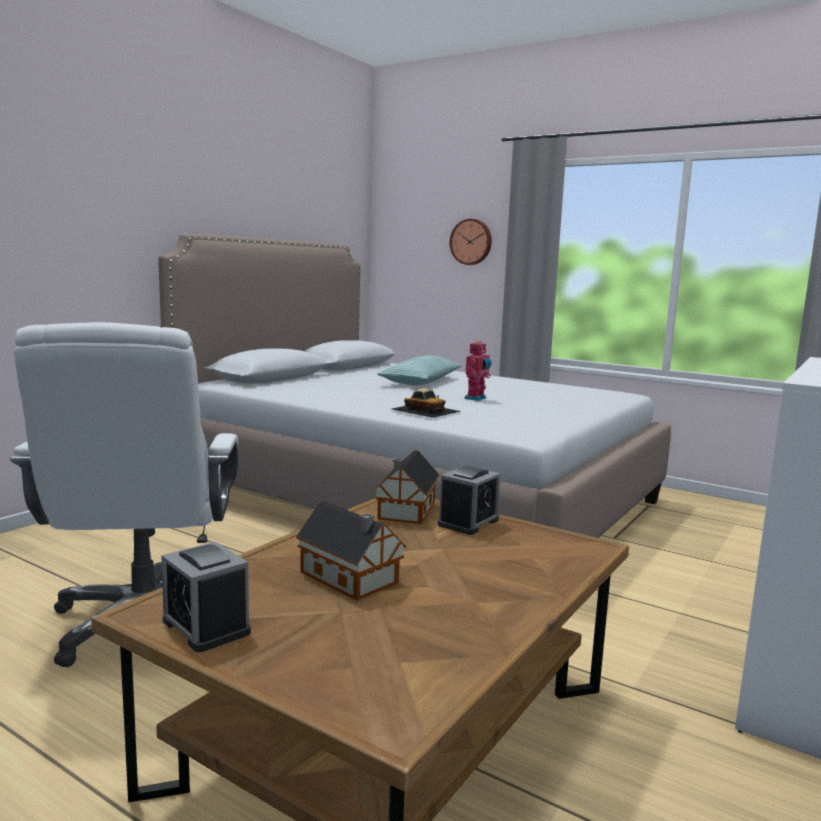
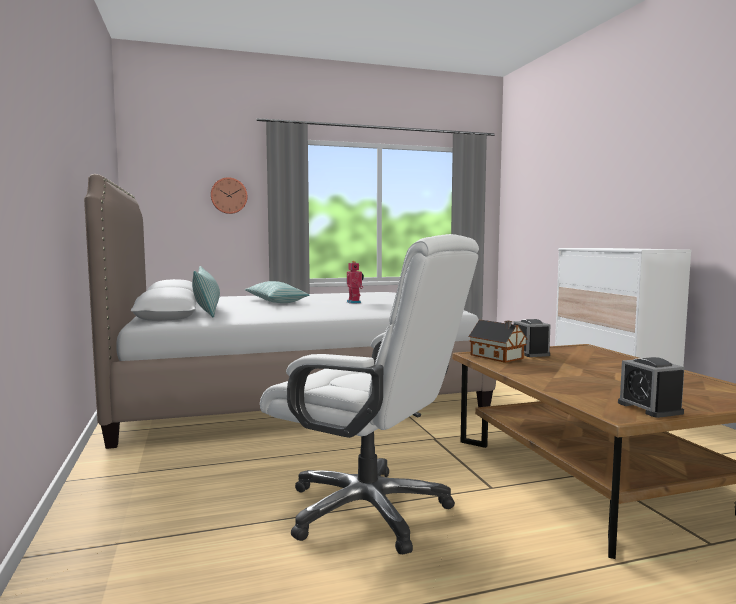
camera: 50 degrees left, 5 degrees down
(206, 627) = (649, 408): alarm clock -> alarm clock turned 75 degrees clockwise
(311, 380) = (207, 311): none -> pillow
(351, 579) = (595, 380): toy house -> none
(425, 410) = (368, 310): toy car -> none

